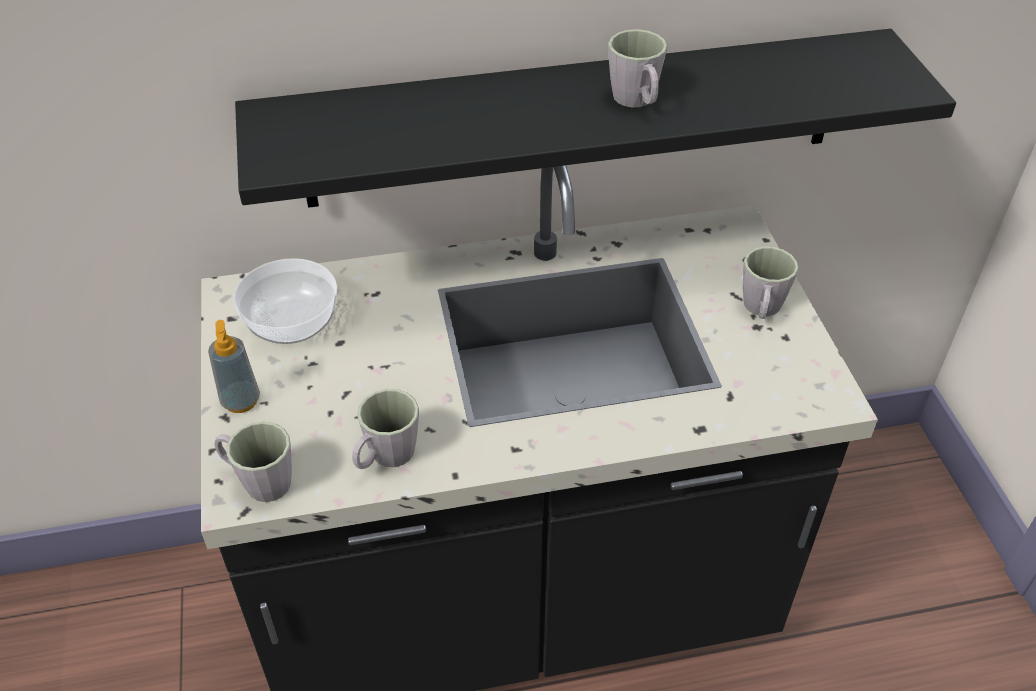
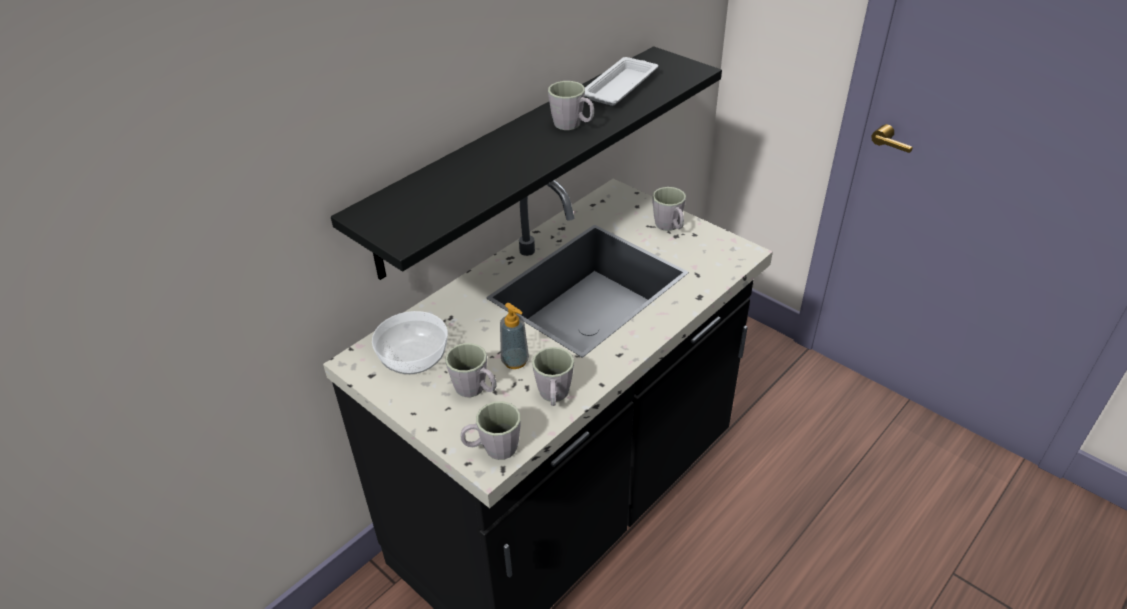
camera: 35 degrees left, 5 degrees down
(240, 401) = (432, 415): soap dispenser -> soap dispenser (515, 361)
(313, 398) = (475, 390): none -> grey mug
(769, 71) = (620, 86): none -> white tray

